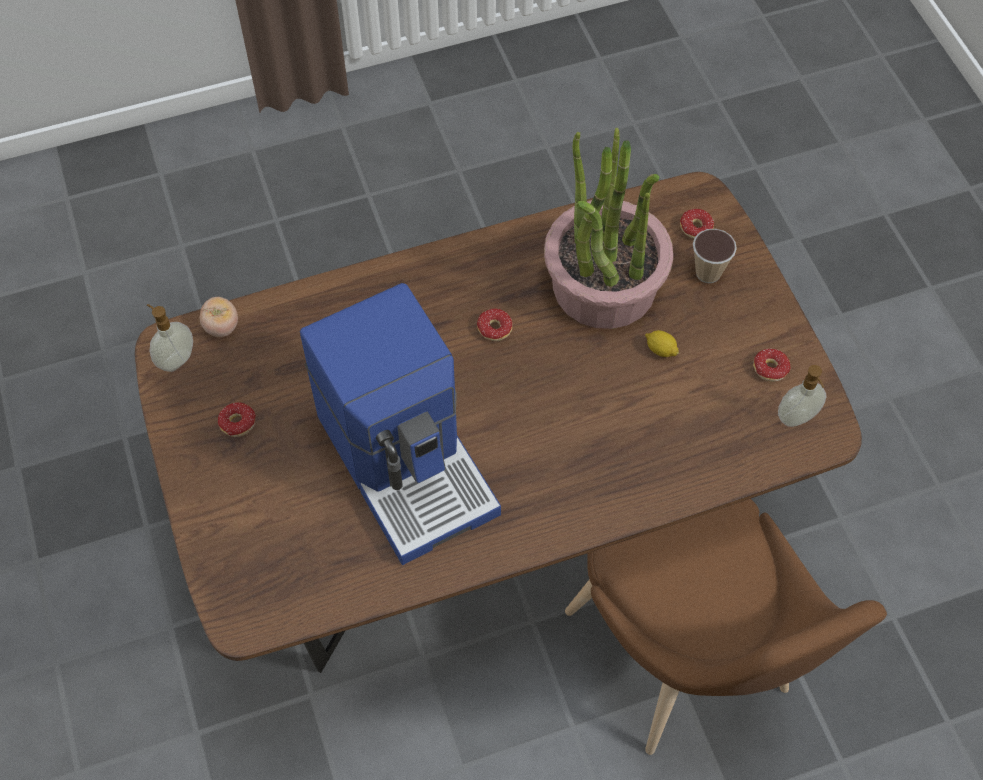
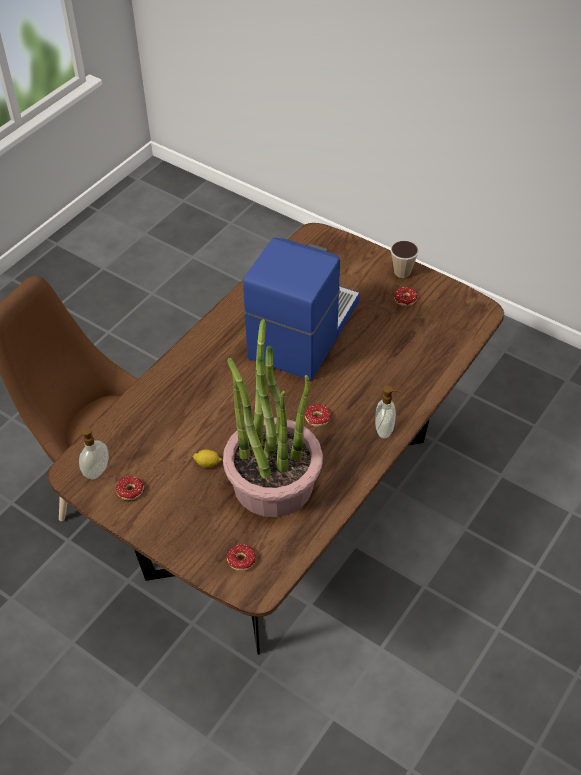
camera: 145 degrees right, 10 degrees down
(176, 359) = (470, 308): soap dispenser -> soap dispenser (385, 430)
(221, 327) = (466, 335): tomato -> none
(408, 461) = (302, 330): coffee machine -> coffee machine turned 90 degrees clockwise
(708, 273) = (211, 532): cup -> cup (402, 272)

